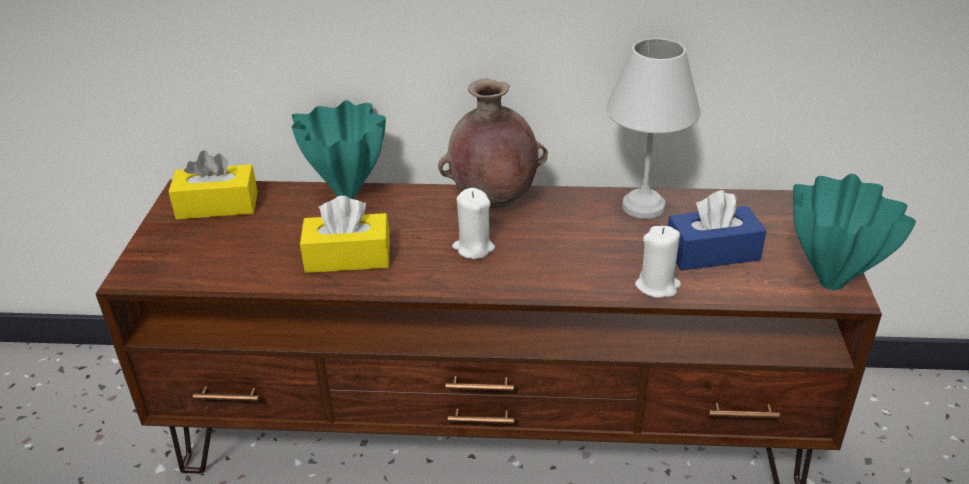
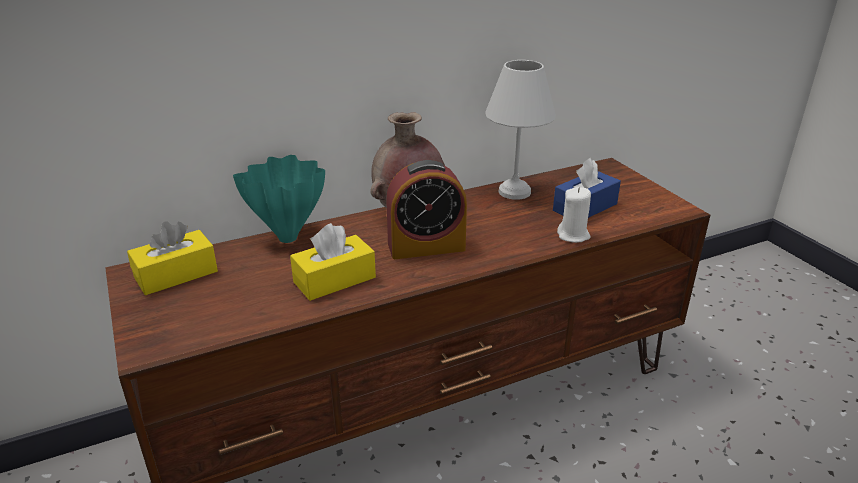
camera: 30 degrees left, 5 degrees down
(473, 248) = (426, 247): white candle -> alarm clock
(829, 282) = (666, 205): turquoise vase -> none

